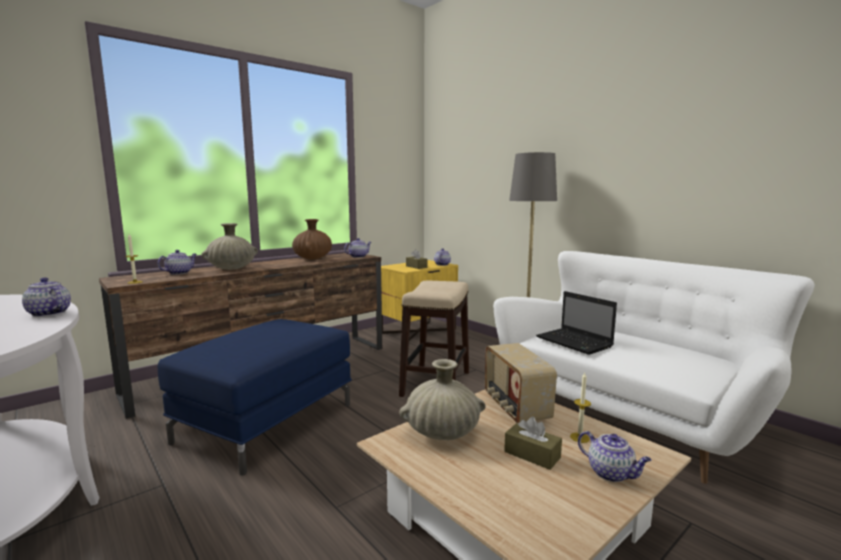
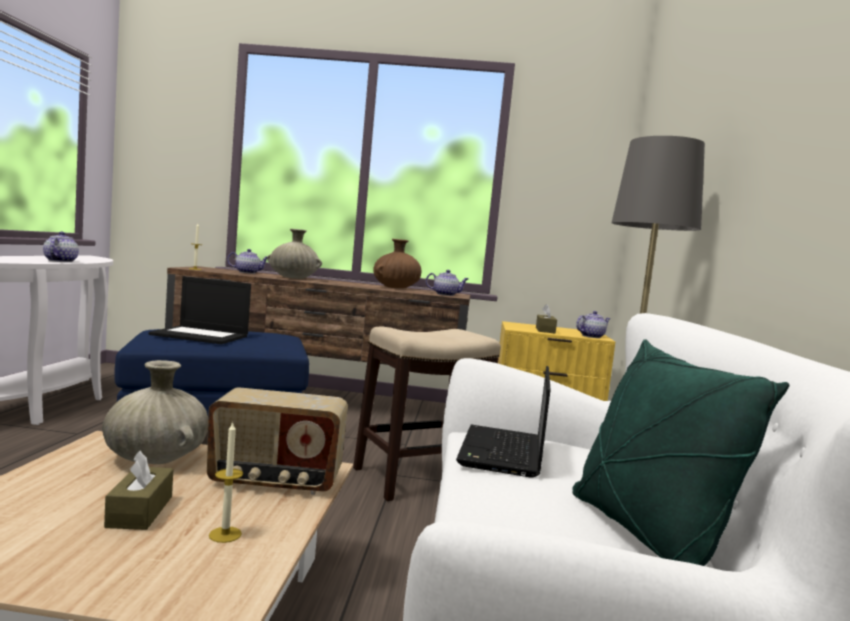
camera: 45 degrees right, 5 degrees down
(253, 342) = (201, 335): none -> laptop
(515, 407) = (275, 482): radio -> radio turned 120 degrees counterclockwise
(611, 473) = (124, 571): teapot -> none
(676, 351) = (645, 535): none -> green pillow

